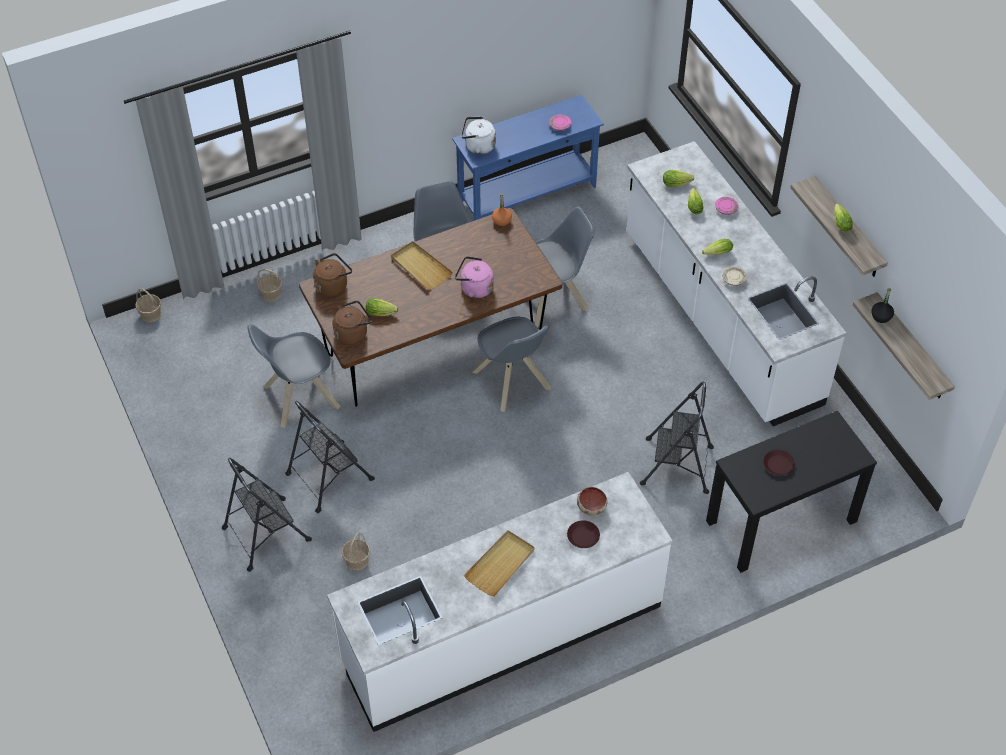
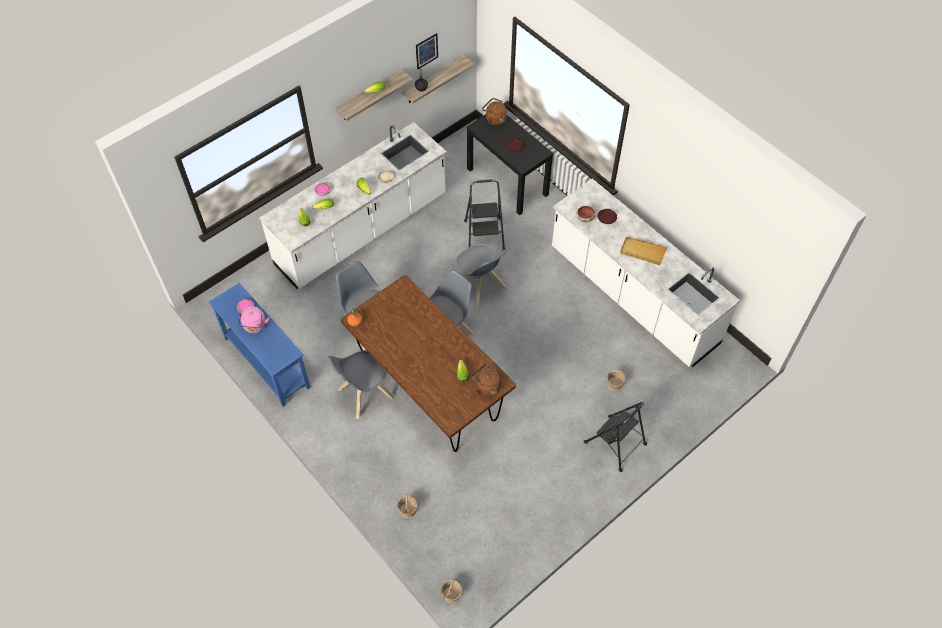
camera: 105 degrees left, 5 degrees up
(298, 397) = (499, 459): grey chair -> grey chair (480, 286)
(327, 477) = (559, 420): black step ladder -> none
(333, 285) = (446, 412): brown kettle -> brown kettle (494, 119)
(420, 267) = (413, 361): beige tray -> none
(474, 288) = (423, 323): pink kettle -> pink kettle (255, 326)
(478, 146) = (278, 356): white kettle -> none
(920, 295) = (426, 51): none -> picture

